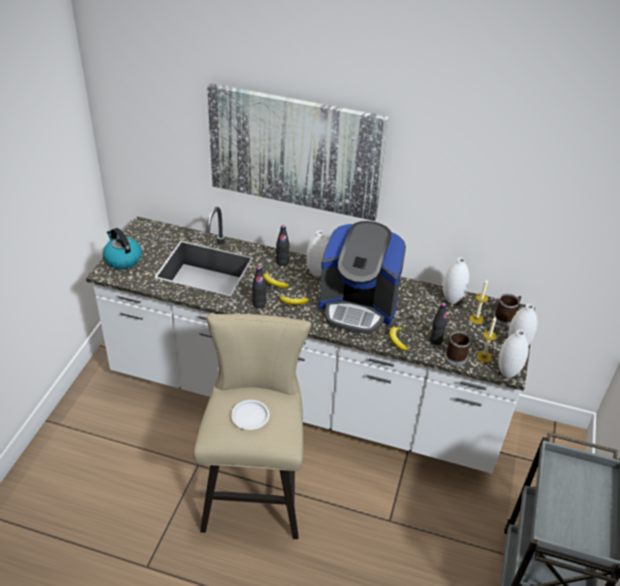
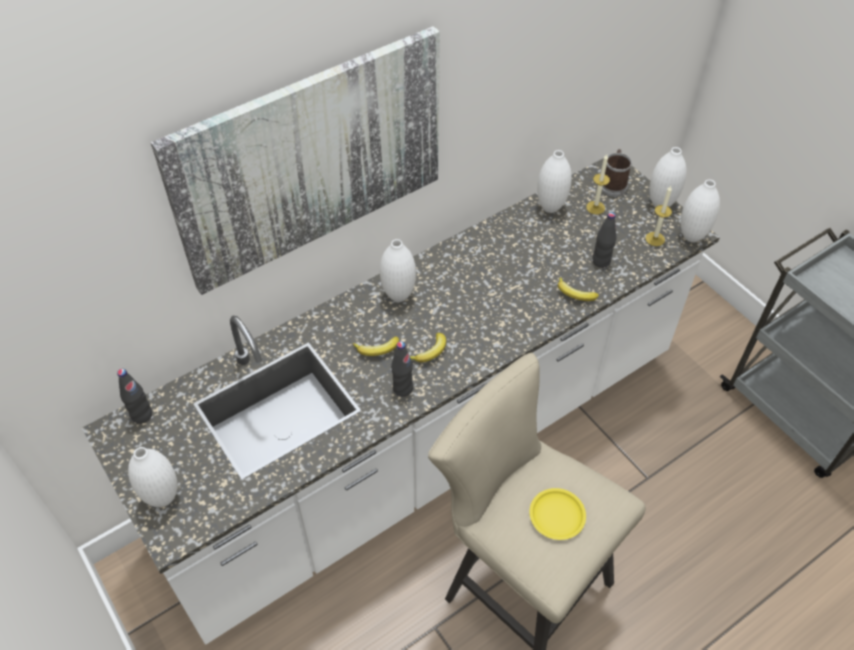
camera: 50 degrees left, 10 degrees up
(122, 259) = (163, 498): kettle -> white vase
(250, 416) = (556, 516): white plate -> yellow plate
(282, 262) = (346, 318): black bottle -> black bottle (142, 415)
(358, 306) = (491, 294): coffee machine -> none
(457, 356) = (638, 259): mug -> none

